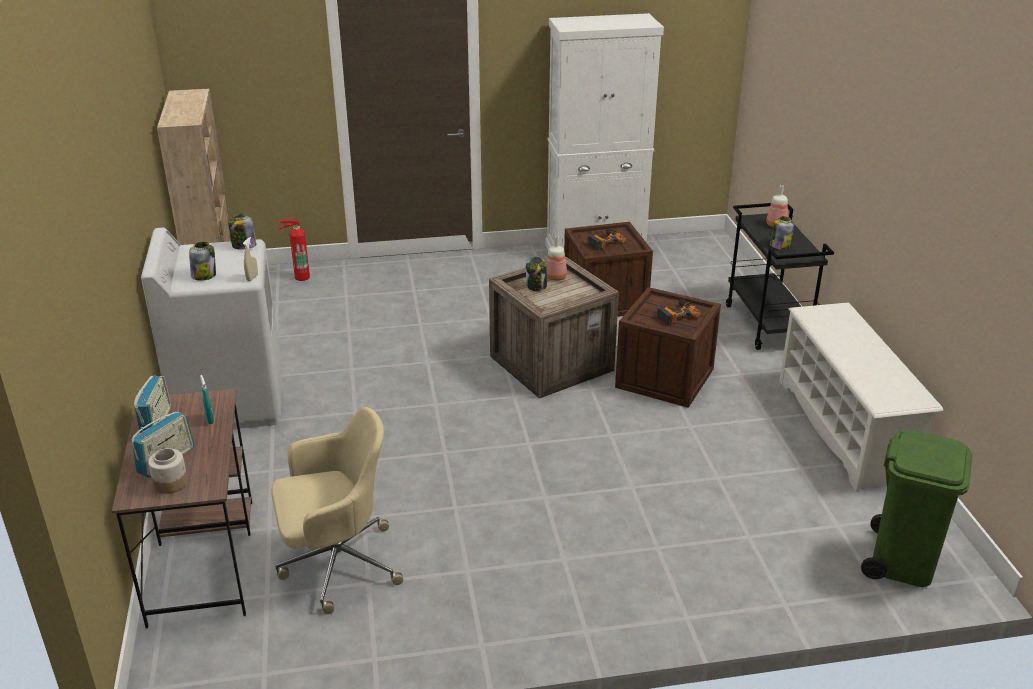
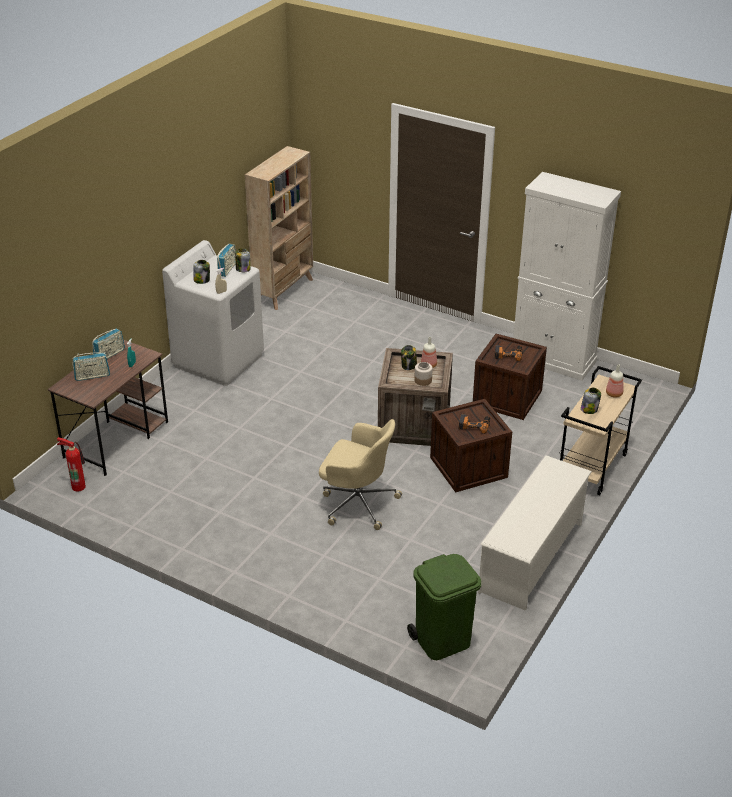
camera: 40 degrees right, 5 degrees up
(171, 483) = (82, 388): jar -> jar (423, 380)
(222, 253) = (227, 269): none -> radio
(300, 277) = (345, 296): fire extinguisher -> fire extinguisher (78, 486)
(336, 564) = (168, 474): beige office chair -> beige office chair (357, 502)
(768, 325) = (592, 468): black cart -> beige cart

